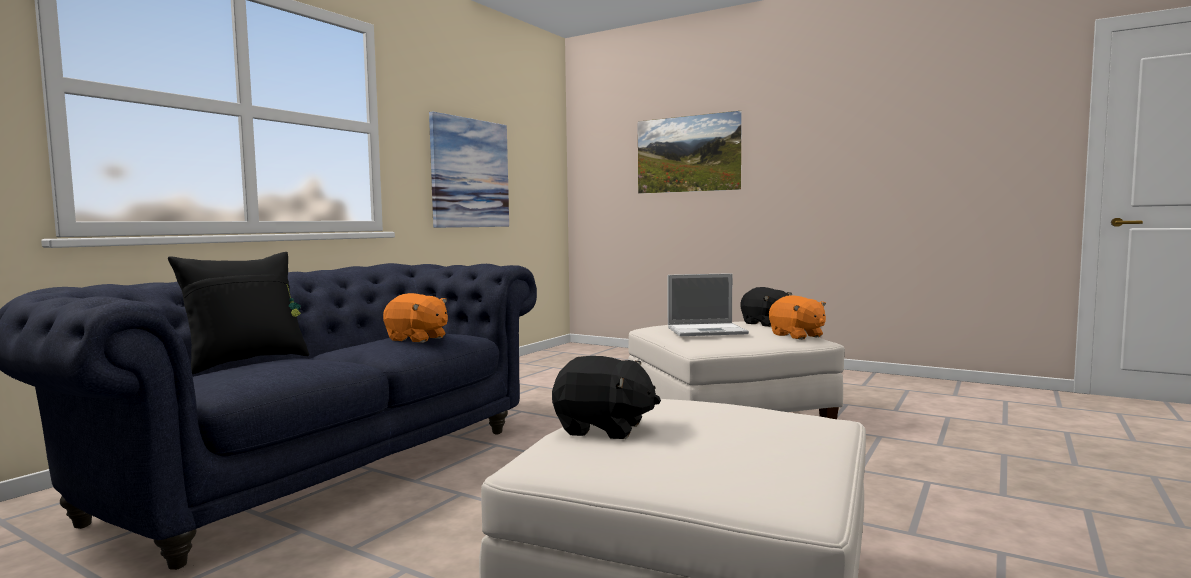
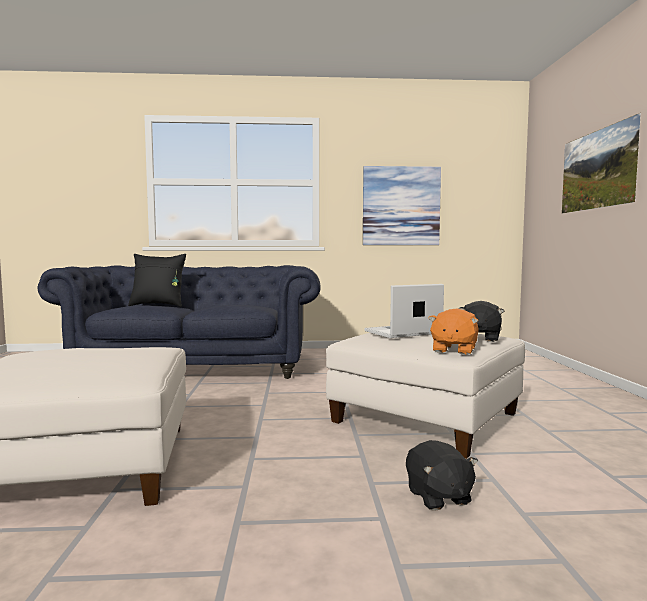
camera: 55 degrees right, 0 degrees up
(417, 339) = (227, 306): orange plush toy -> none
(603, 429) = (77, 350): black plush toy -> black plush toy (438, 497)
(708, 330) = (402, 332): laptop -> laptop turned 105 degrees clockwise

